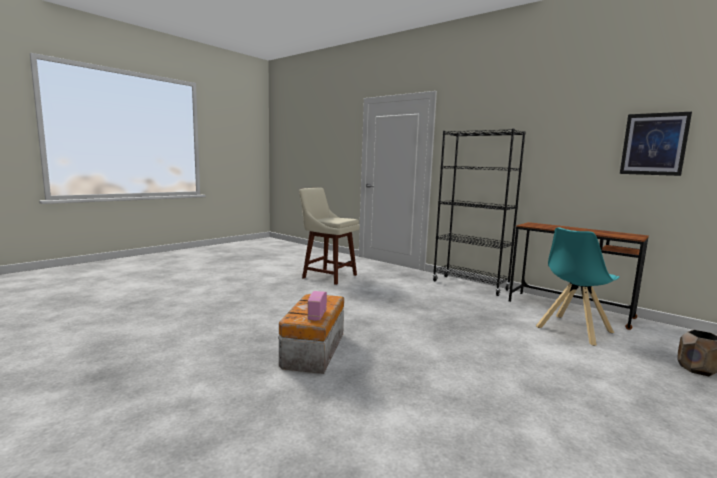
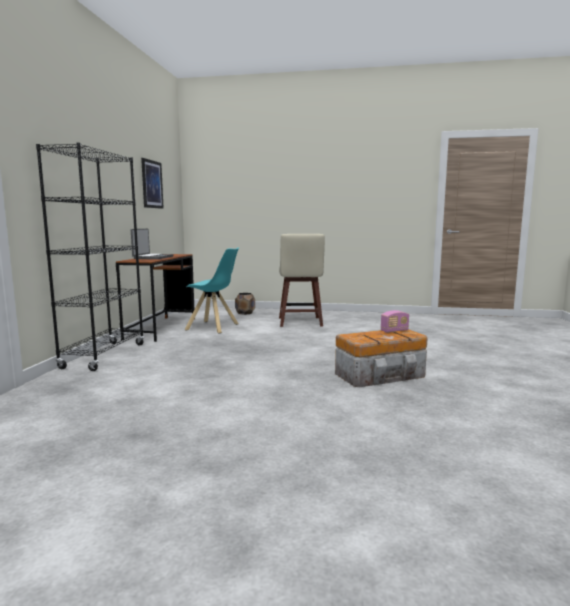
camera: 120 degrees left, 0 degrees up
(327, 276) = (110, 440): beige stool -> beige stool (300, 322)
(572, 228) = (152, 257): none -> laptop

